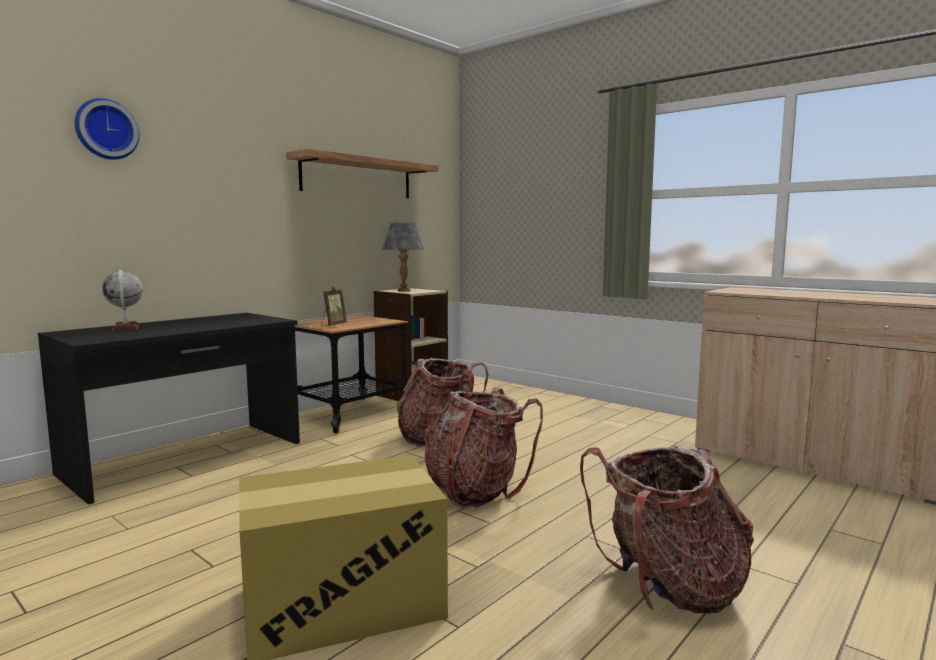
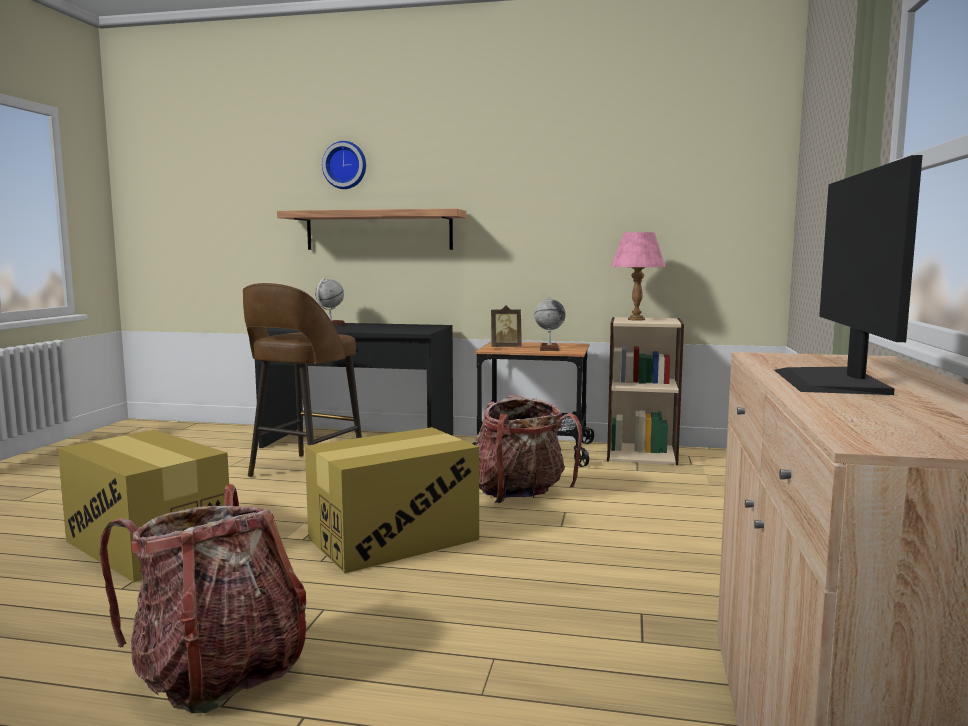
camera: 60 degrees right, 0 degrees up
(235, 495) = (304, 471): none -> brown stool
(357, 177) = (601, 180): shelf -> shelf (378, 230)
(364, 321) = (549, 348): none -> globe
(404, 291) = (636, 319): grey table lamp -> pink table lamp
(475, 490) = (394, 539): backpack -> cardboard box
(810, 295) = (832, 381): none -> monitor

